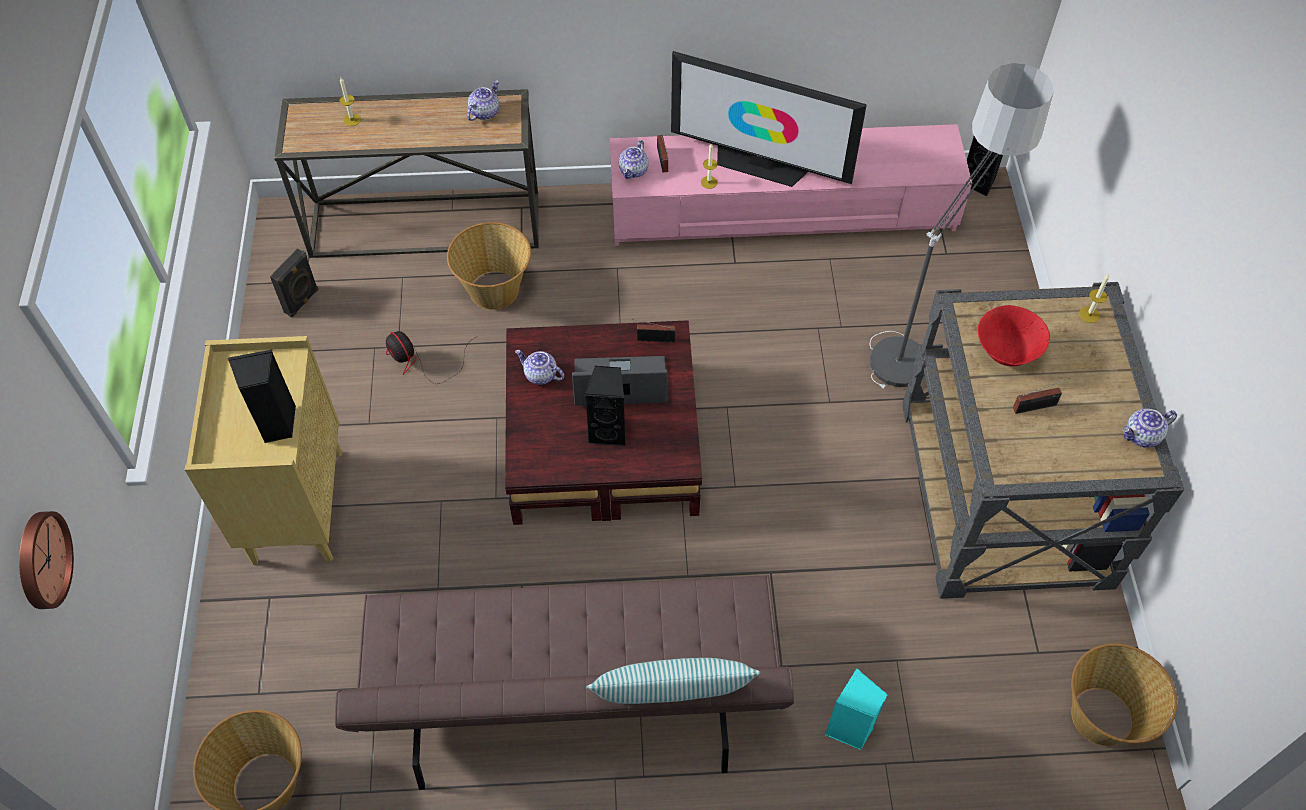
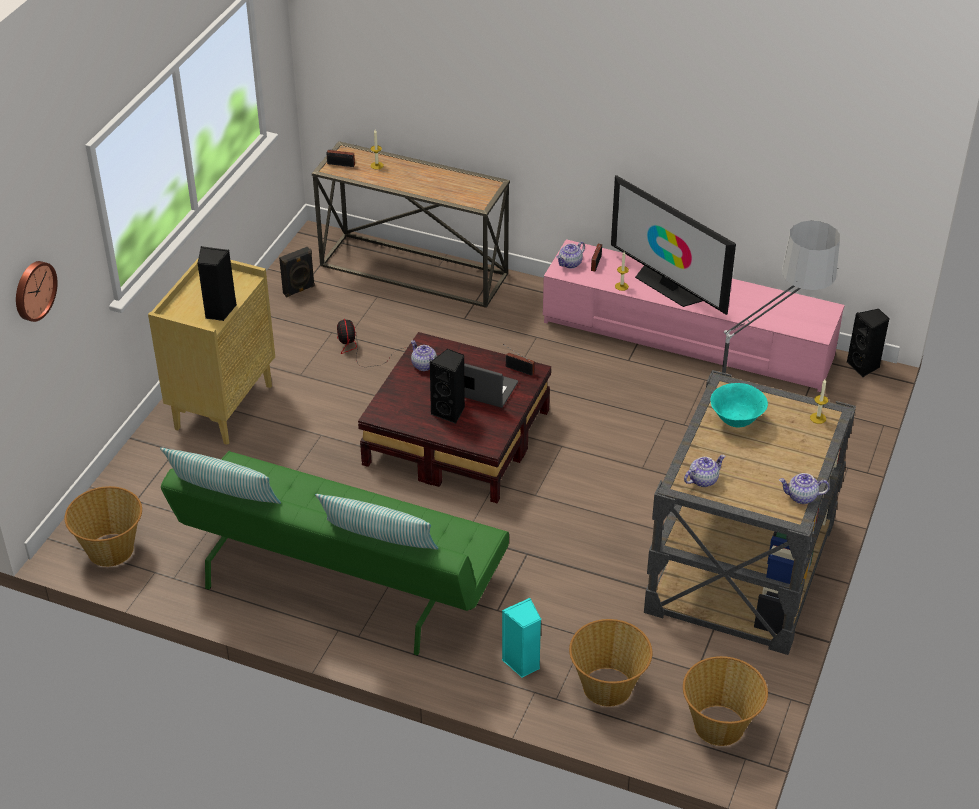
camera: 25 degrees right, 15 degrees down
(432, 706) = (224, 494): none -> pillow
(484, 112) = (470, 185): teapot -> teapot (703, 479)
(495, 291) = (437, 324): basket -> basket (608, 687)
(571, 689) = (341, 571): brown sofa -> green sofa
(1006, 353) = (736, 420): red bowl -> turquoise bowl
(1037, 406) = (735, 457): radio -> radio (342, 164)

